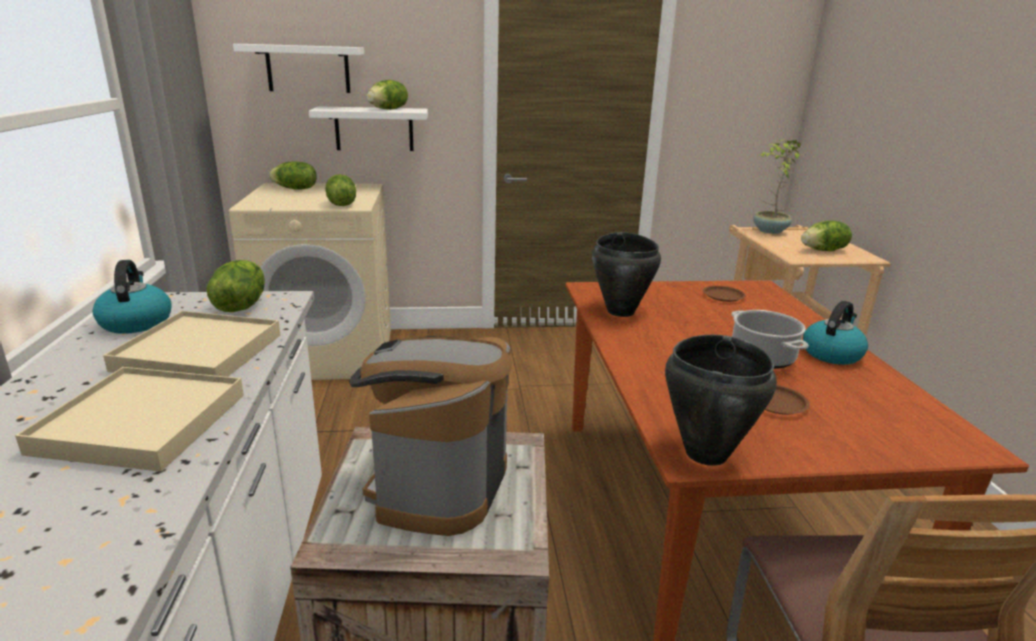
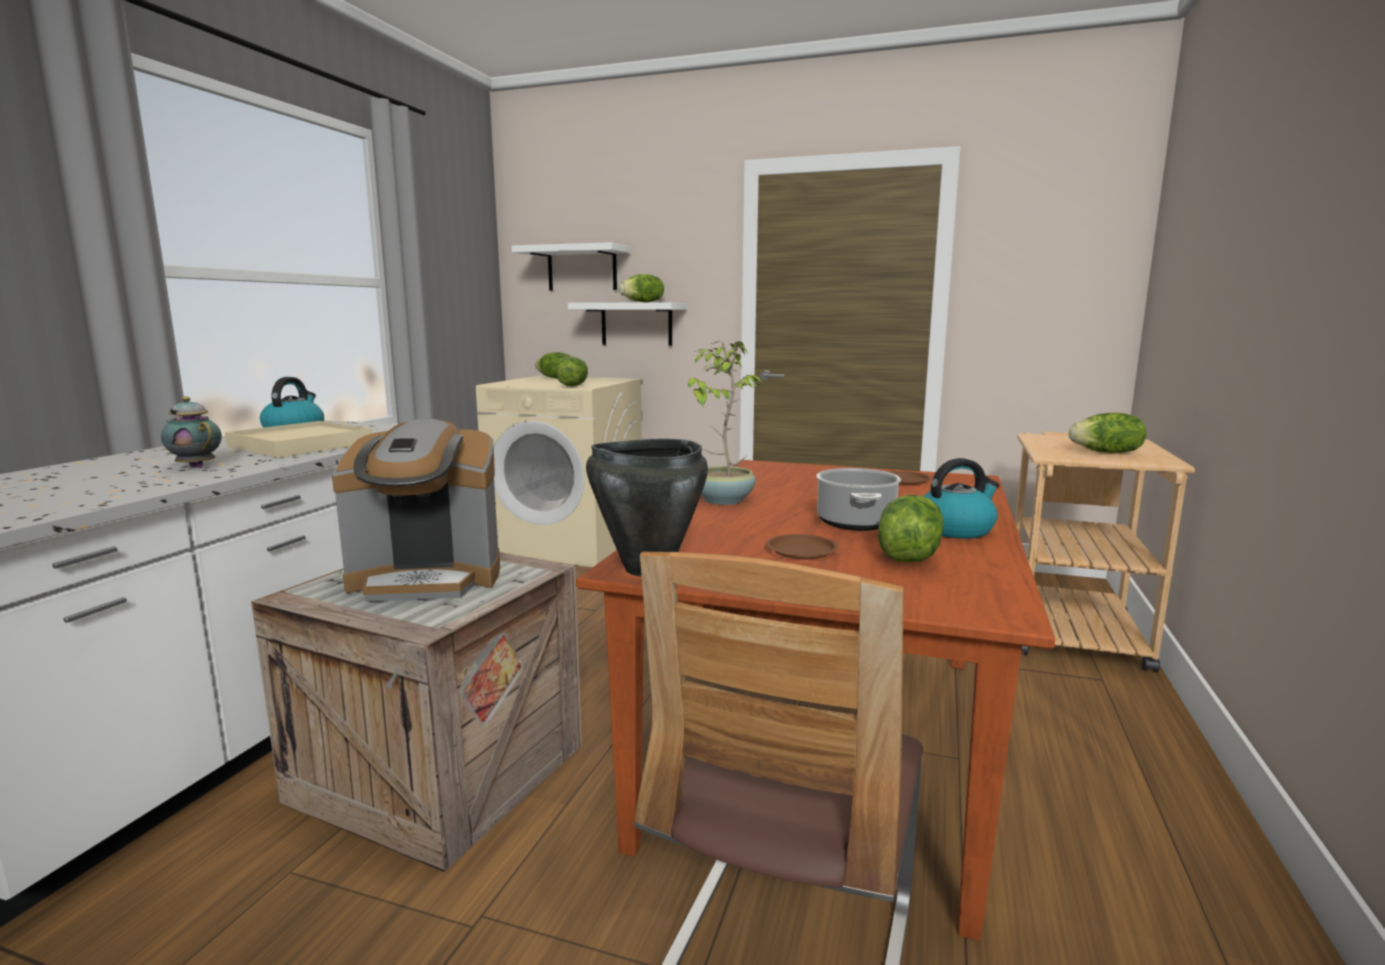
camera: 25 degrees right, 10 degrees down
(143, 423) = (195, 466): beige tray -> teapot
(240, 306) = (380, 429): lettuce -> lettuce (907, 556)
(437, 485) = (428, 579): coffee machine -> coffee machine turned 135 degrees counterclockwise
(621, 311) = (758, 480): black cooking pot -> none
(769, 231) = (1058, 435): potted plant -> potted plant (721, 500)

